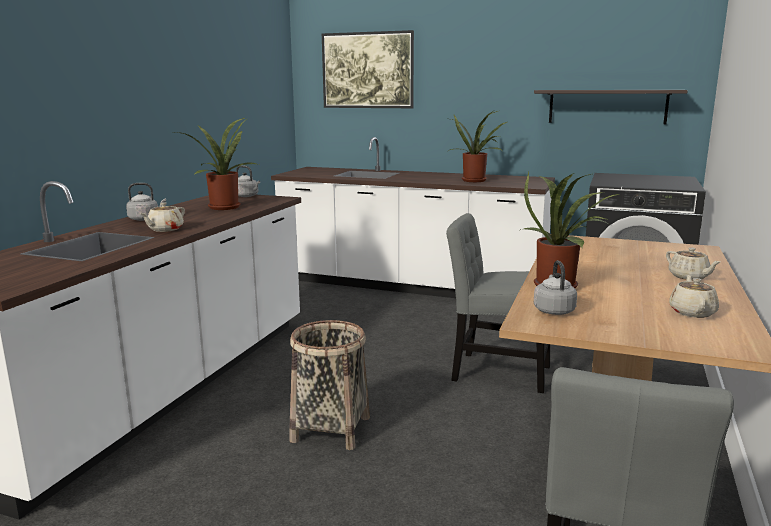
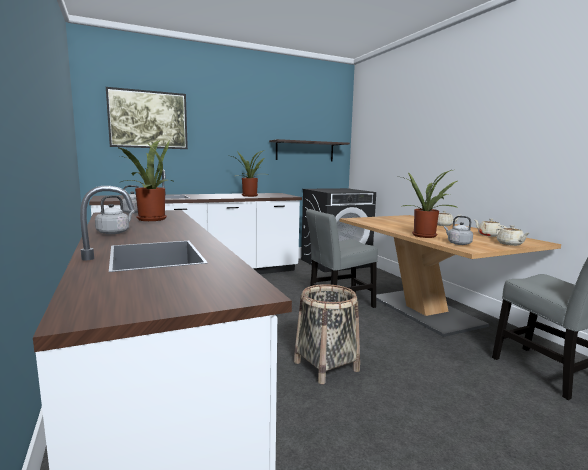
camera: 45 degrees left, 5 degrees down
(165, 229) = (172, 235): beige teapot -> beige teapot (510, 244)

